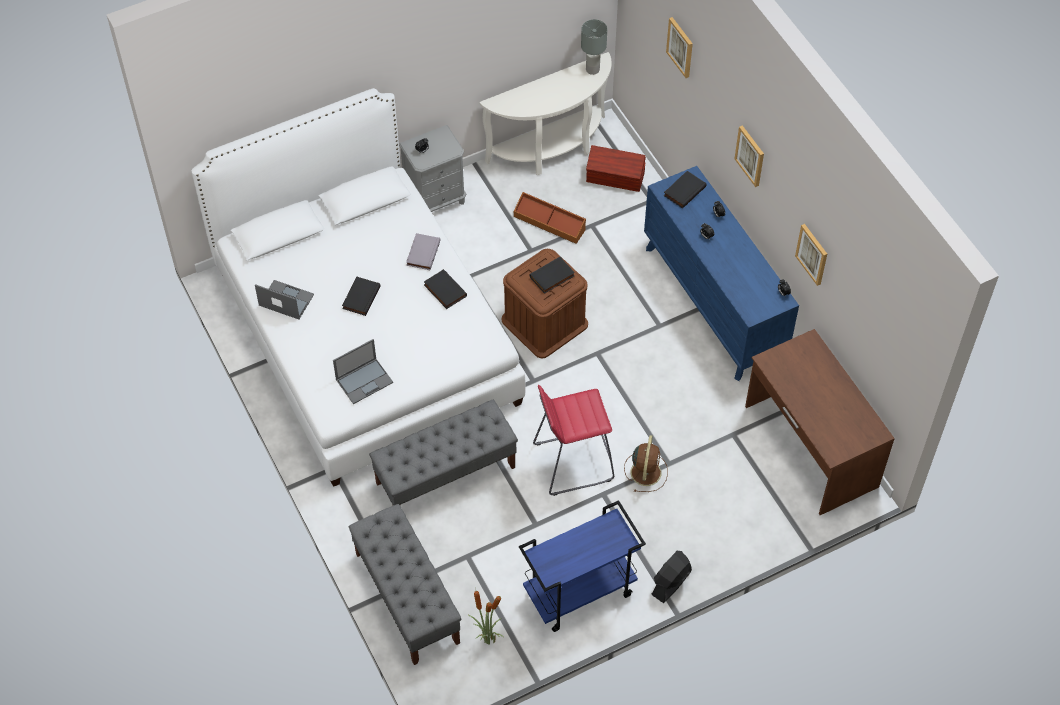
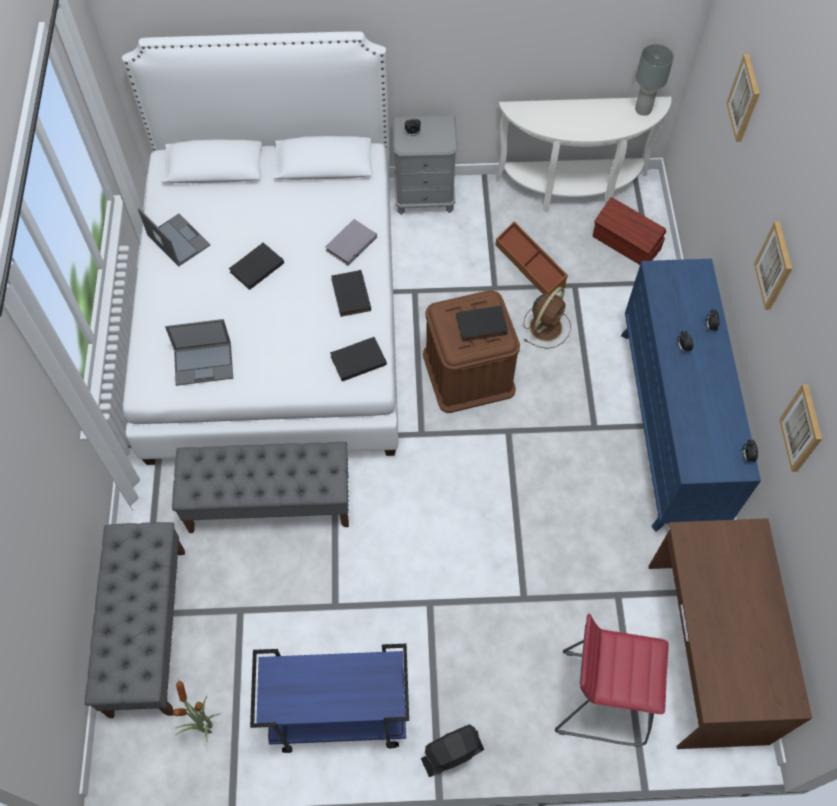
camera: 25 degrees right, 5 degrees up
(572, 462) = (415, 548): red stool -> red stool (601, 697)
(646, 471) = (493, 596): brown fan -> brown fan (546, 326)
(684, 190) = (682, 282): black book -> black book (358, 359)

